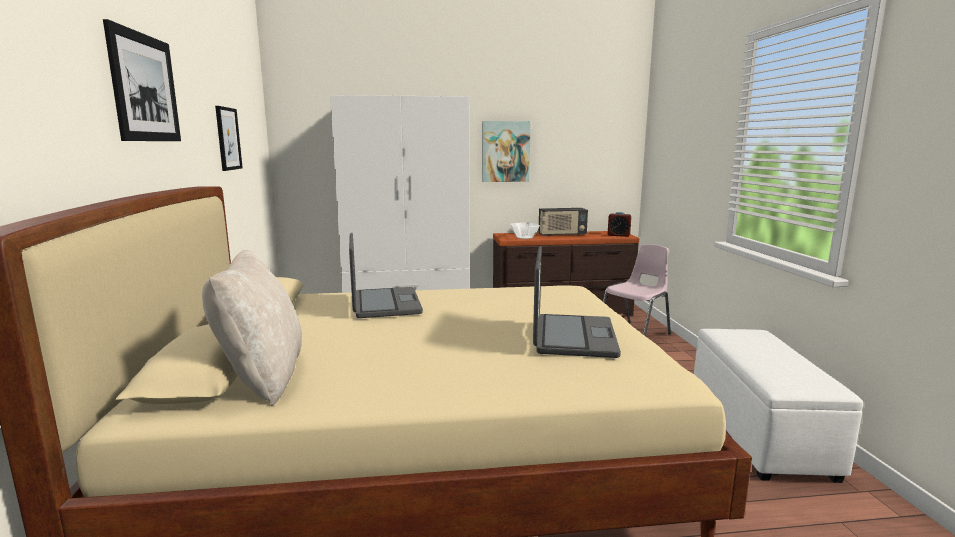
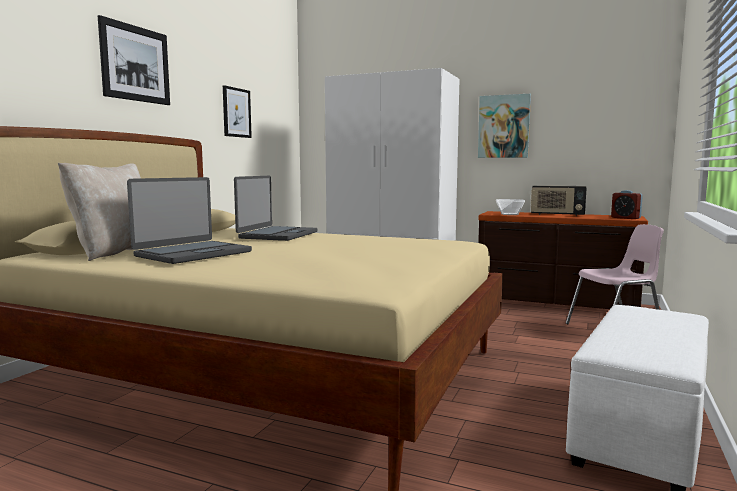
camera: 30 degrees right, 5 degrees down
(572, 337) = (360, 257): laptop -> laptop (192, 254)

